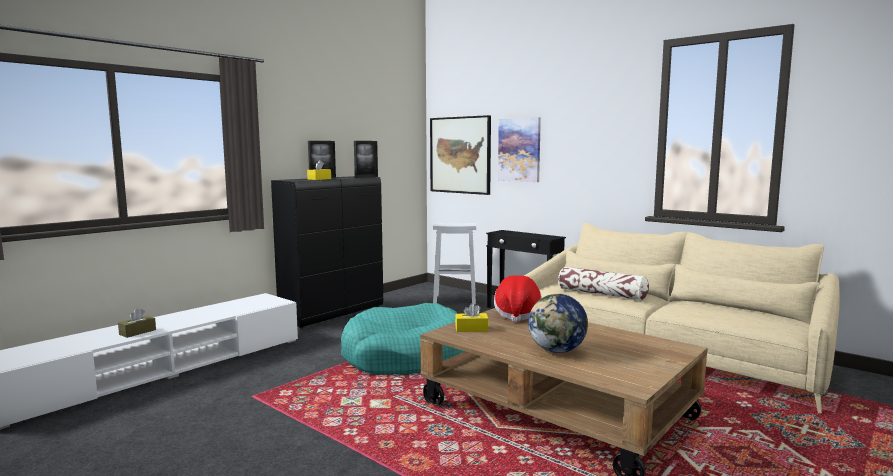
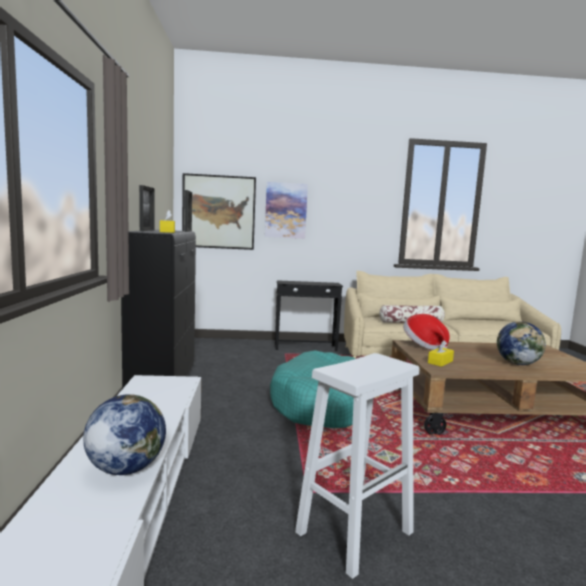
camera: 45 degrees left, 0 degrees up
(137, 332) = (126, 468): brown tissue box -> globe
(455, 299) = (237, 348): white stool -> white stool (355, 531)

